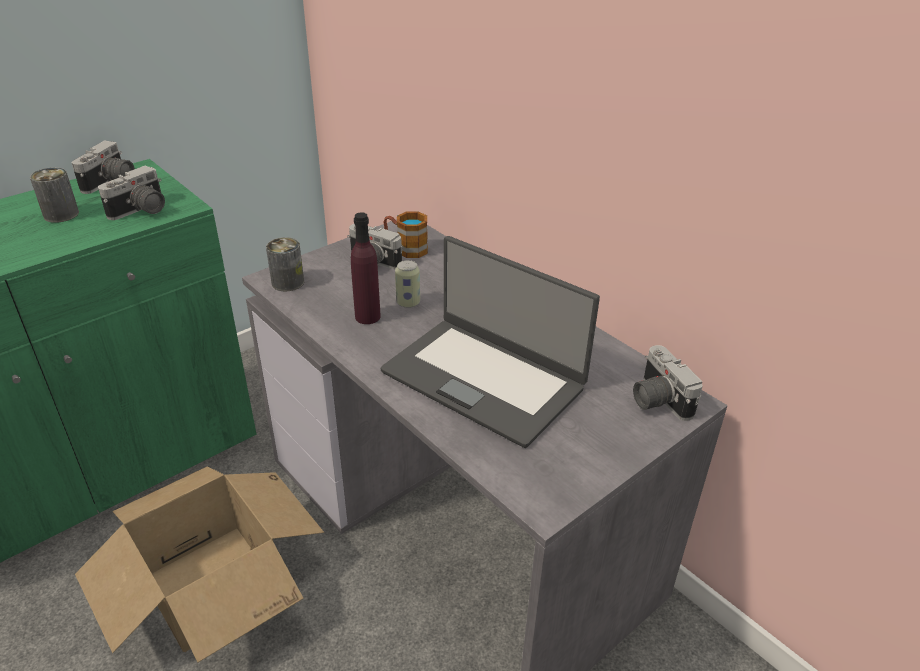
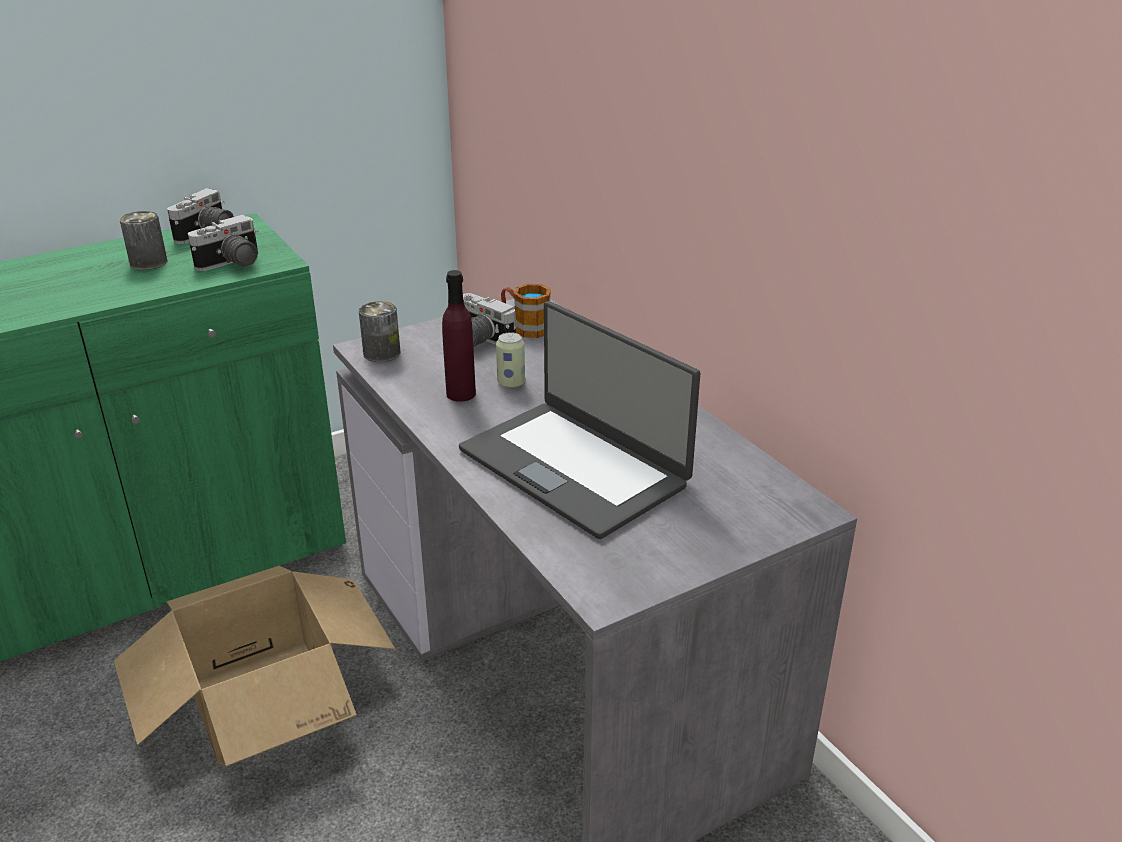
camera: 10 degrees right, 5 degrees down
(656, 400) = (771, 505): camera -> none

